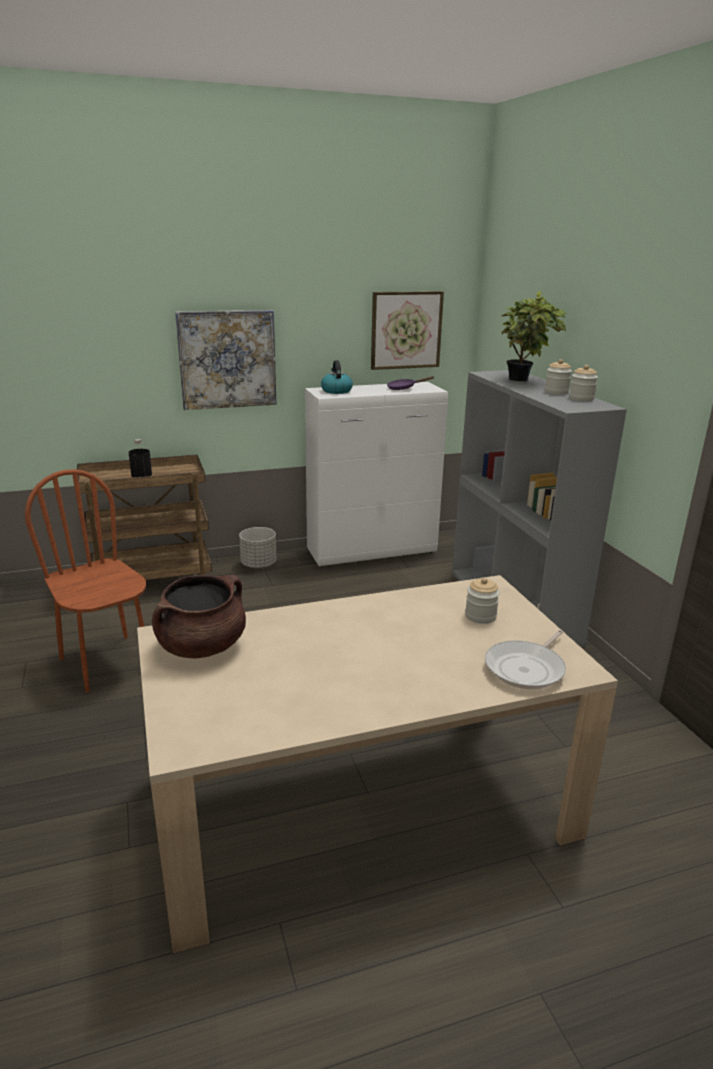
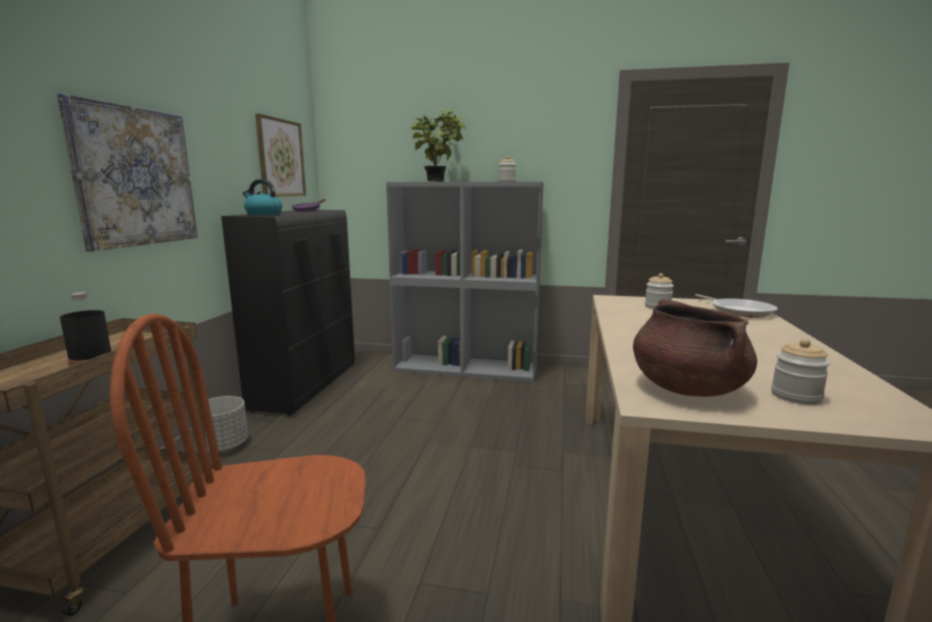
camera: 60 degrees left, 10 degrees down
(372, 551) = (306, 387): white cabinet -> black cabinet
(556, 392) = (482, 181): jar -> jar (796, 396)

